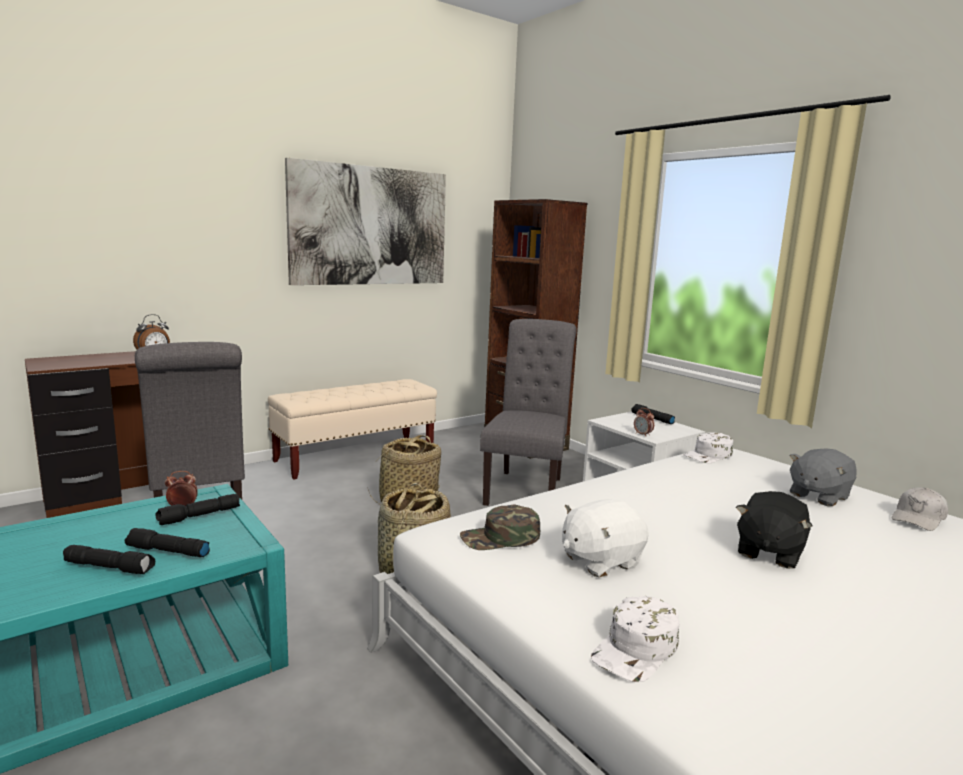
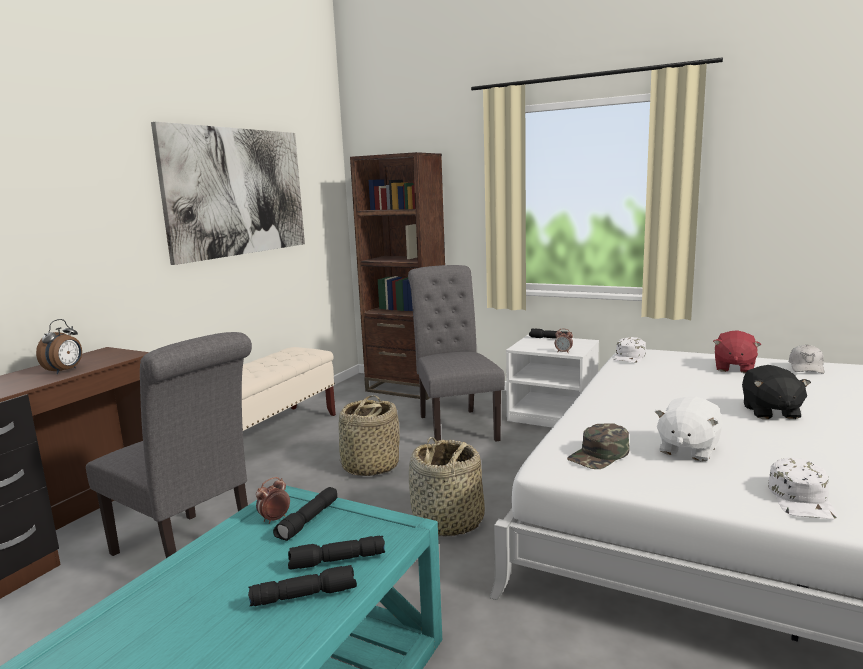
camera: 25 degrees left, 0 degrees up
(818, 496) = (733, 368): grey plush toy -> red plush toy

